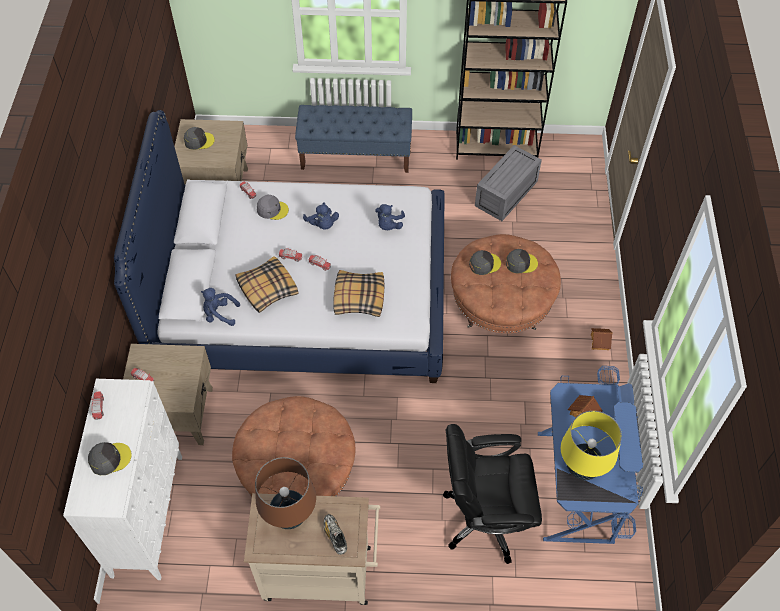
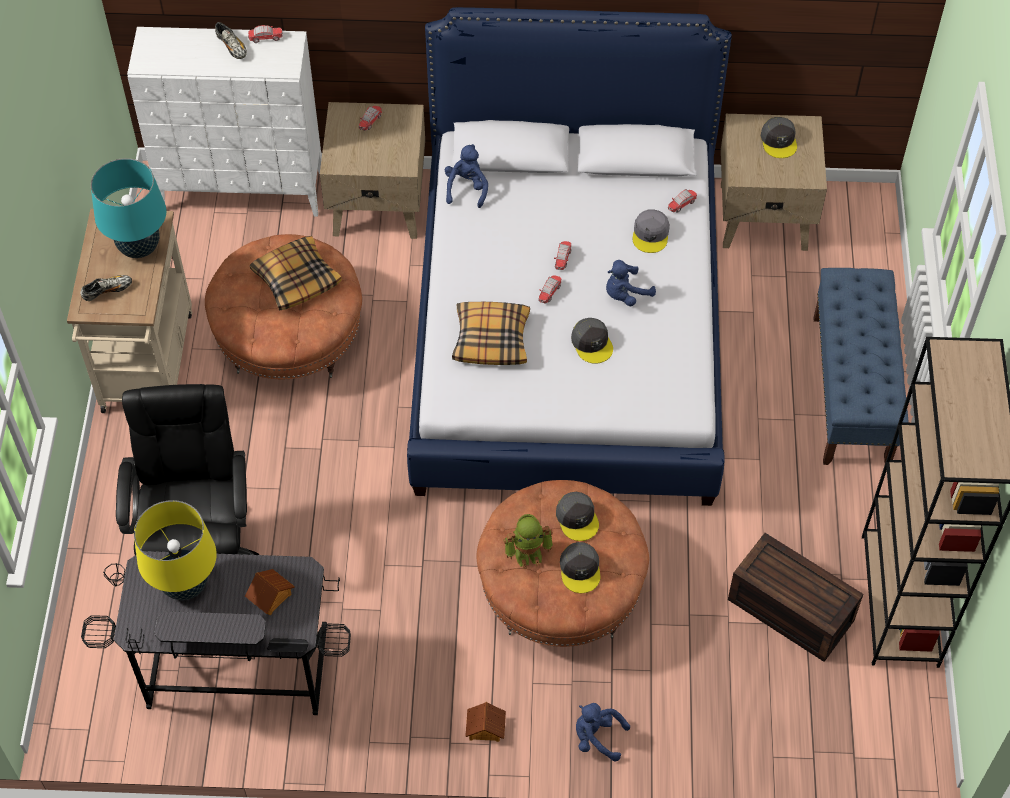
camera: 90 degrees right, 0 degrees up
(104, 433) = (232, 47): none -> shoe
(109, 458) = (199, 55): grey cap -> grey cap (592, 343)
(267, 289) = (508, 236): pillow -> pillow (296, 279)
(289, 515) = (139, 247): brown table lamp -> turquoise table lamp
(388, 225) = (628, 376): blue plush toy -> blue plush toy (597, 737)
(506, 194) = (788, 610): grey storage box -> brown storage box
(511, 290) = (528, 553): none -> toy robot
(579, 487) = (236, 671): blue desk -> black desk

